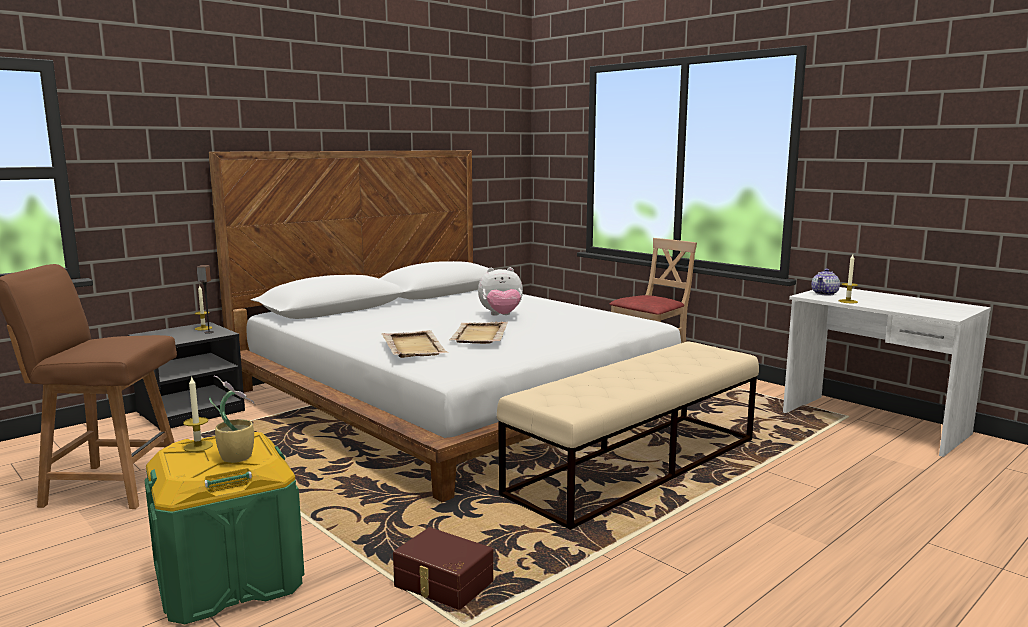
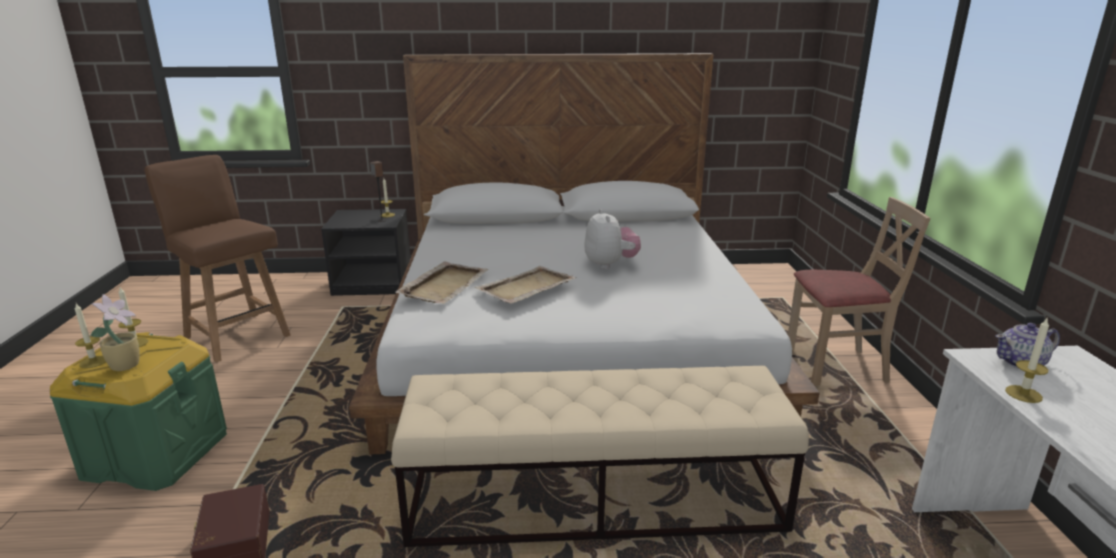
camera: 40 degrees right, 10 degrees up
(191, 466) = (93, 362): none -> candle
(501, 316) = (610, 264): plush toy -> plush toy turned 135 degrees counterclockwise

